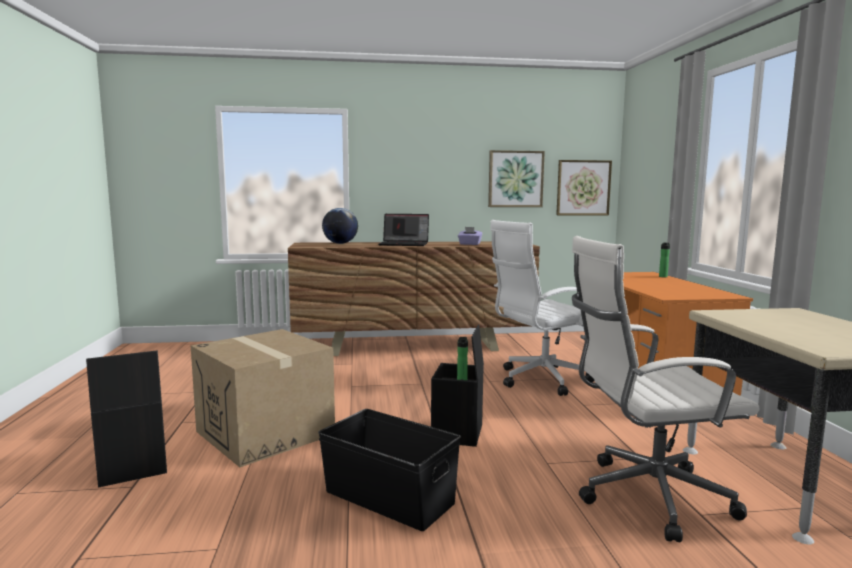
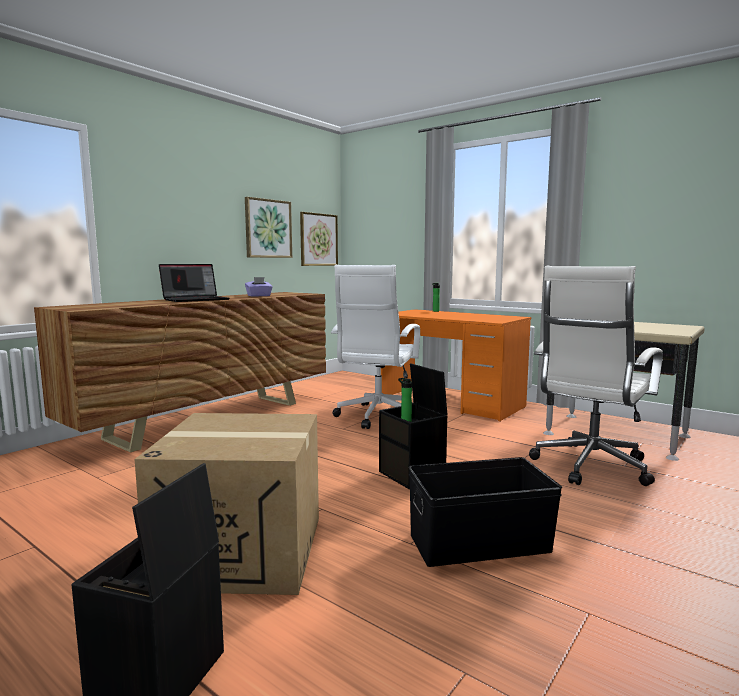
camera: 45 degrees left, 0 degrees up
(340, 243) = (112, 304): globe -> none

